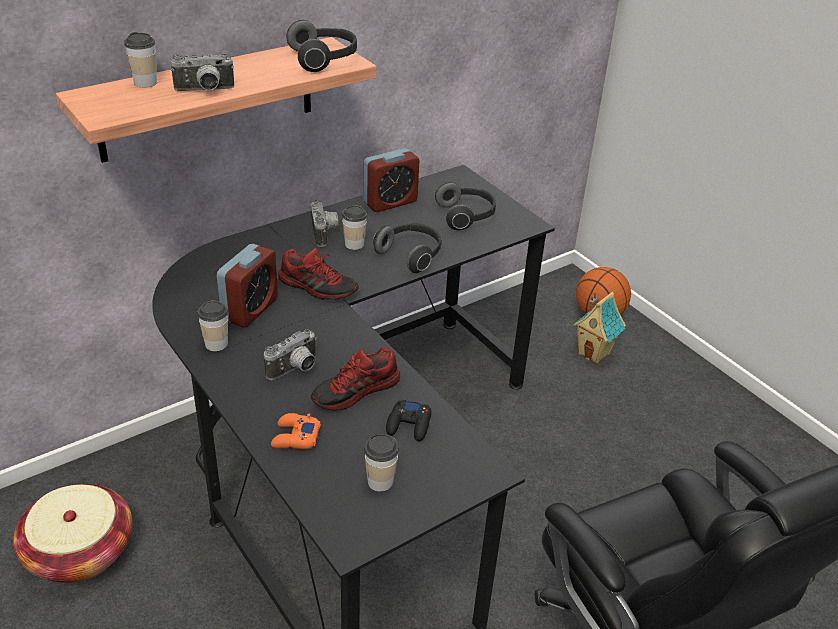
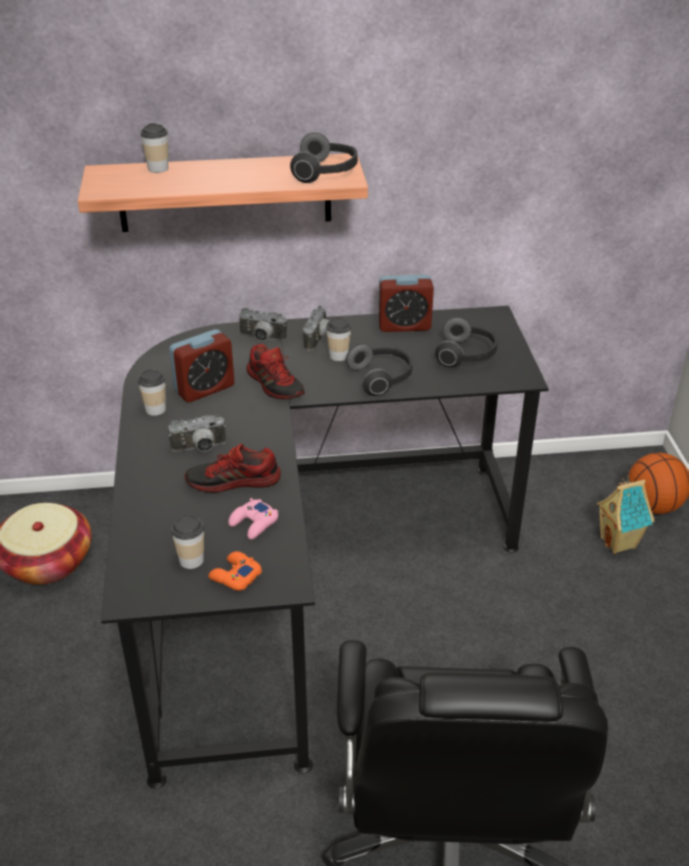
camera: 30 degrees right, 0 degrees up
(205, 91) = (197, 183): camera -> camera (261, 339)
(295, 437) = (155, 502): orange game controller -> orange game controller (235, 576)
(409, 425) = (254, 523): black game controller -> pink game controller

